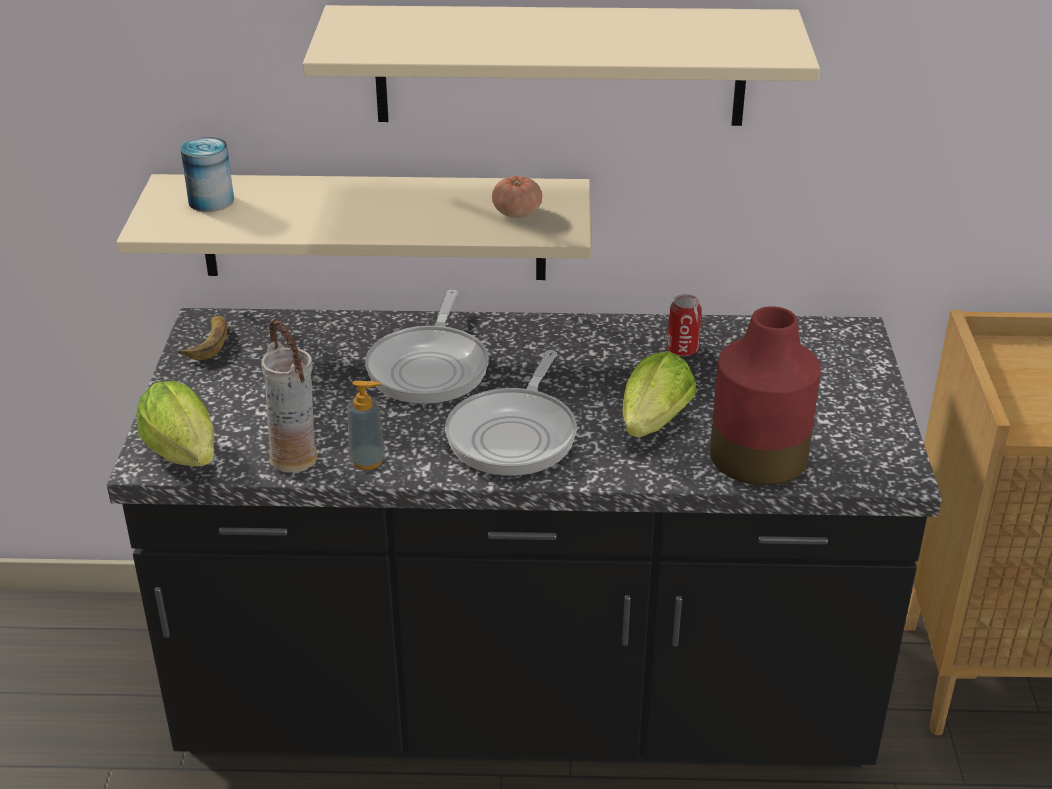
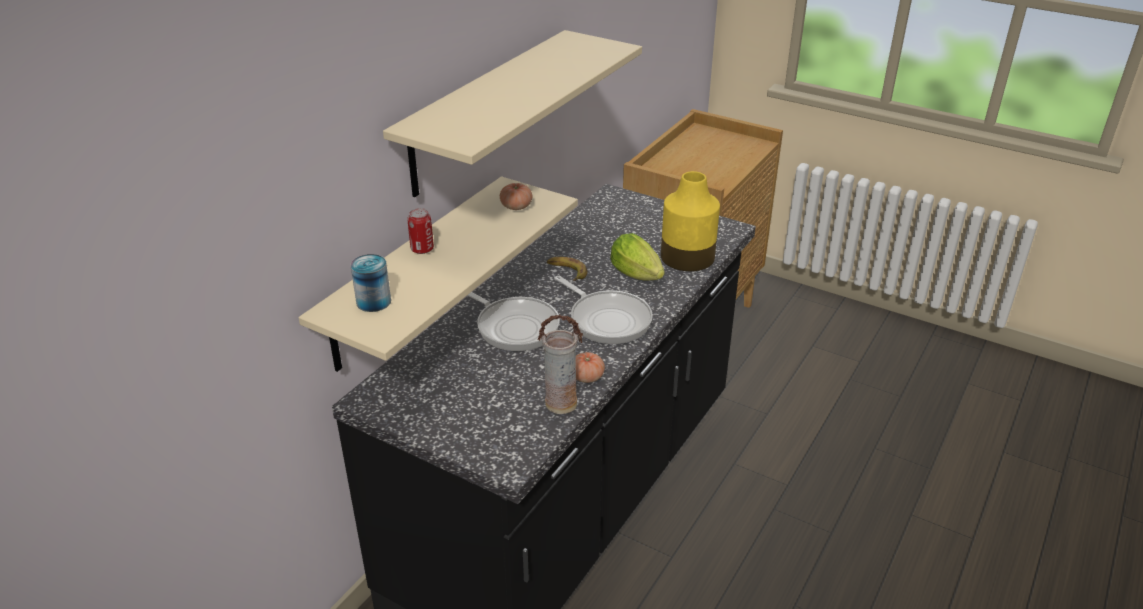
camera: 60 degrees left, 0 degrees up
(186, 457) = (519, 447): lettuce -> none
(208, 343) = (393, 404): banana -> banana (566, 271)
(367, 461) = (587, 377): soap dispenser -> tomato
(682, 350) = (579, 243): can -> can (422, 249)
(759, 455) = (688, 256): red vase -> yellow vase

